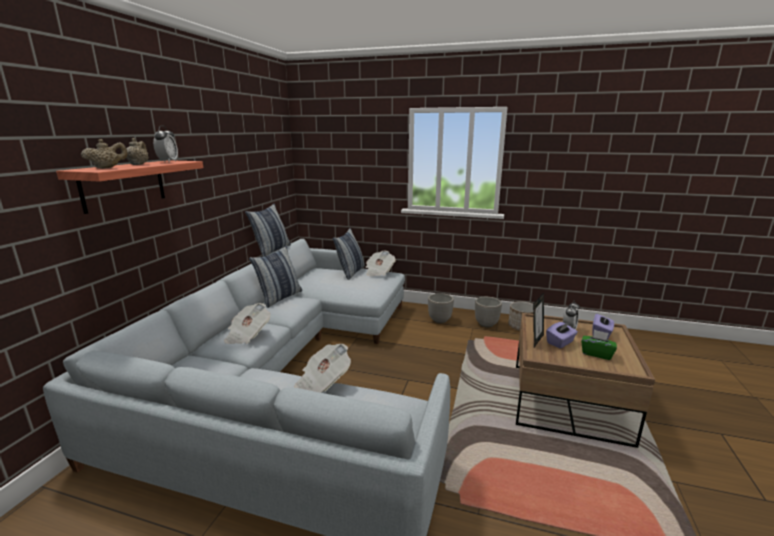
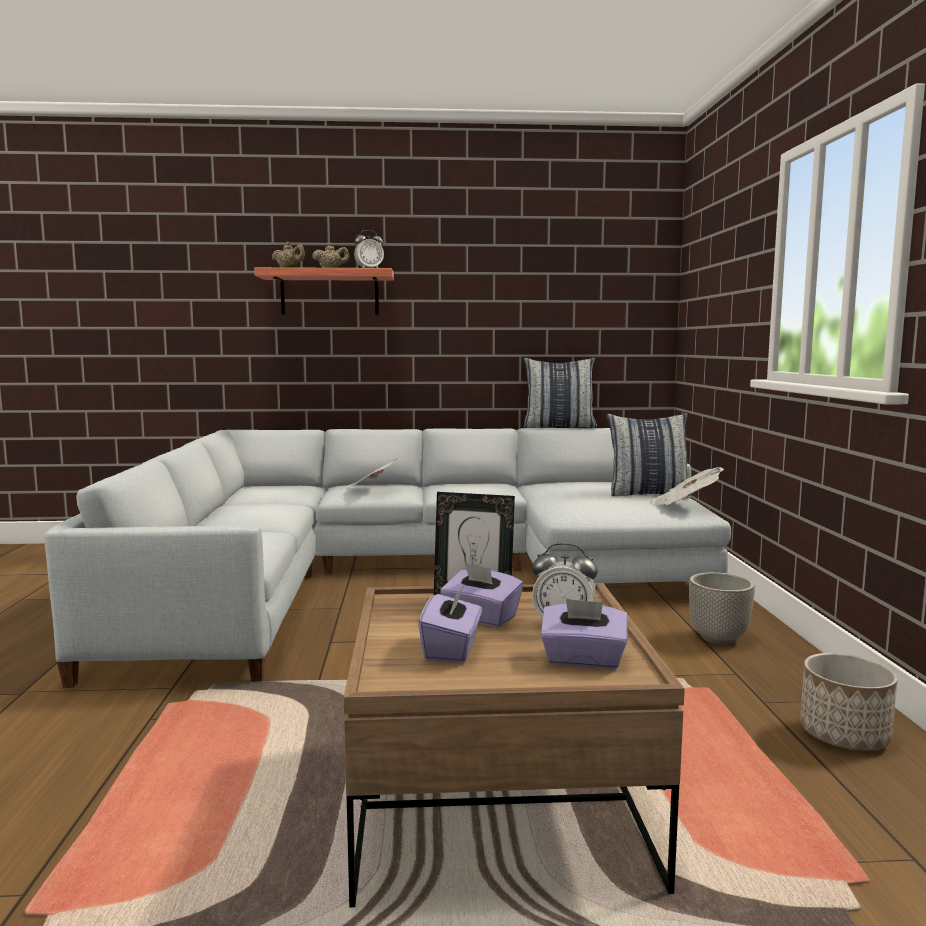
camera: 70 degrees right, 10 degrees down
(279, 297) = (495, 485): pillow -> none
(322, 382) = (277, 523): newspaper -> none
(486, 324) = (780, 687): planter -> none
(596, 354) = (452, 649): green tissue box -> purple tissue box

